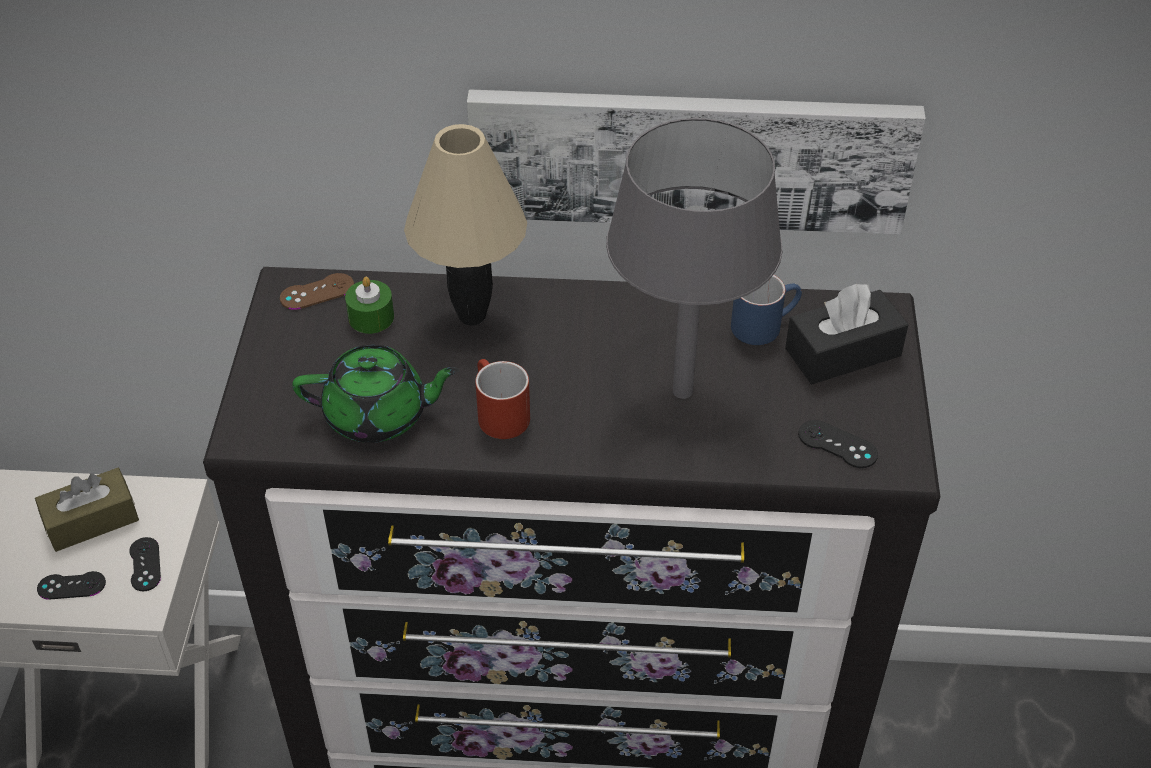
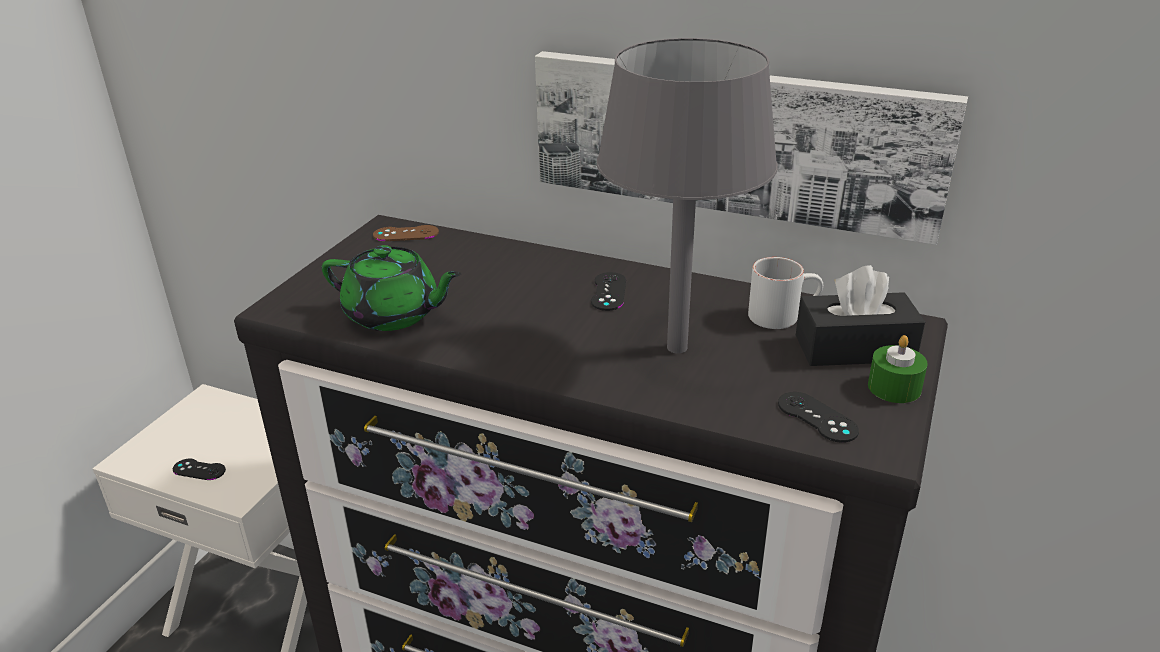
camera: 20 degrees right, 15 degrees down
(91, 520) = (242, 430): brown tissue box -> none
(145, 564) = (259, 468): black game controller -> black game controller (608, 292)
(371, 317) = (436, 255): green candle -> green candle (894, 387)
(471, 315) = (518, 266): beige table lamp -> none
(497, 413) = (495, 332): red mug -> none
(763, 324) = (782, 315): blue mug -> white mug

